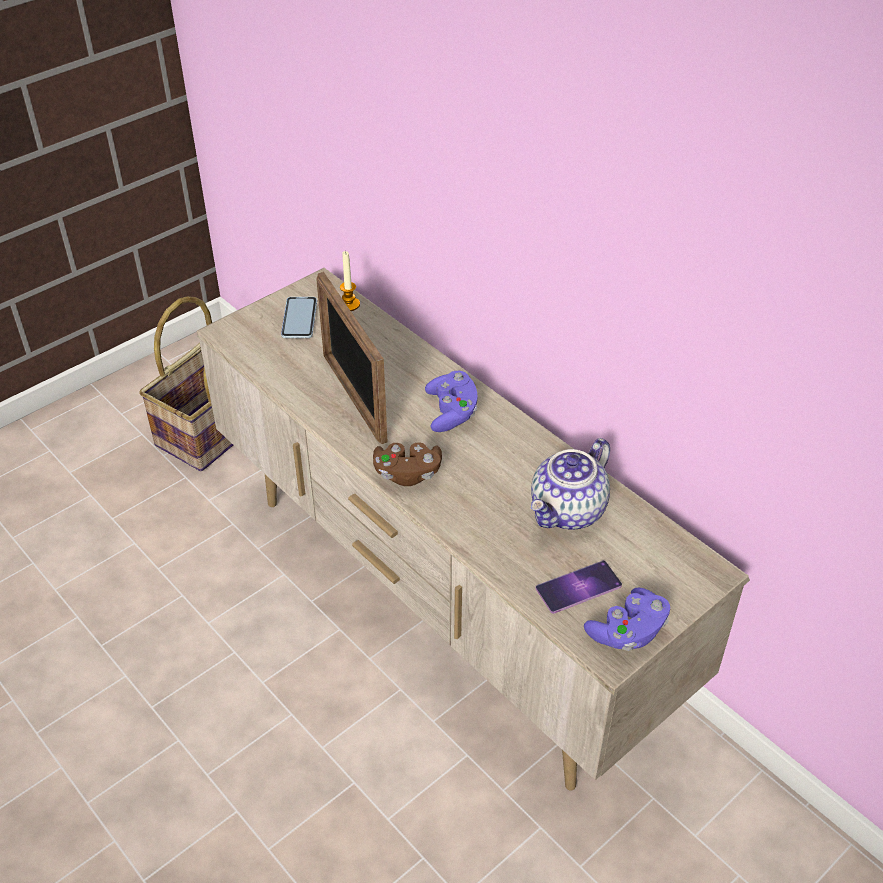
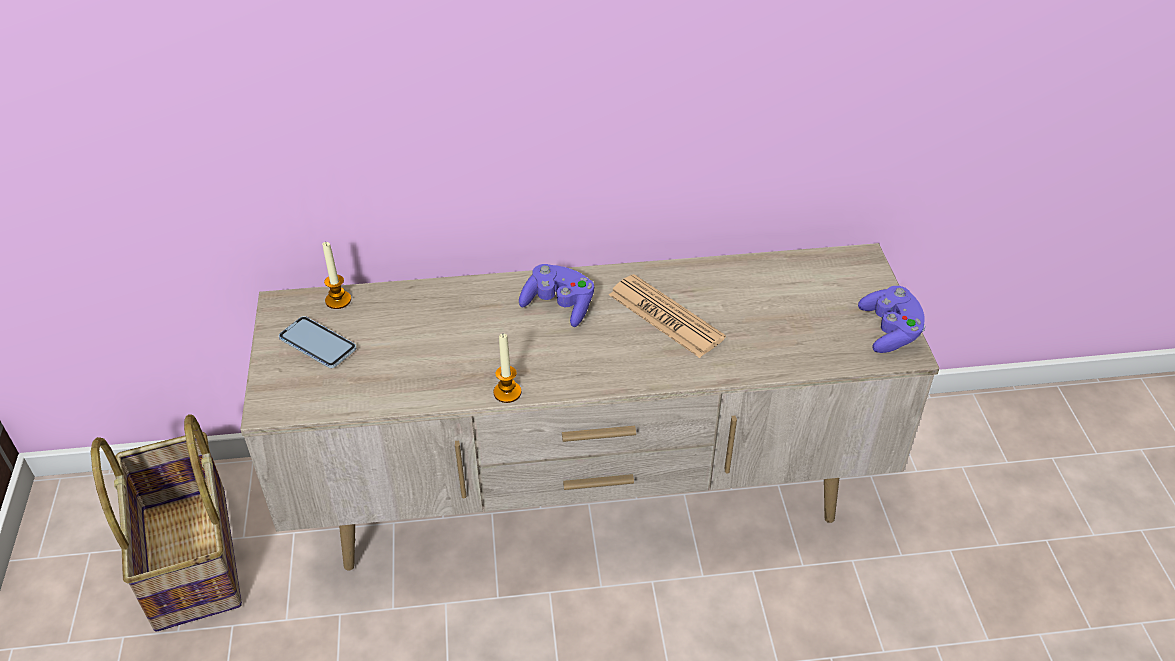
camera: 55 degrees left, 0 degrees up
(335, 431) = (507, 392): none -> candle
(354, 397) = (474, 358): picture frame -> none
(407, 473) = (609, 370): brown game controller -> none
(499, 477) = (665, 317): none -> newspaper
(568, 511) = (739, 297): teapot -> none
(578, 587) = (824, 334): phone -> none

